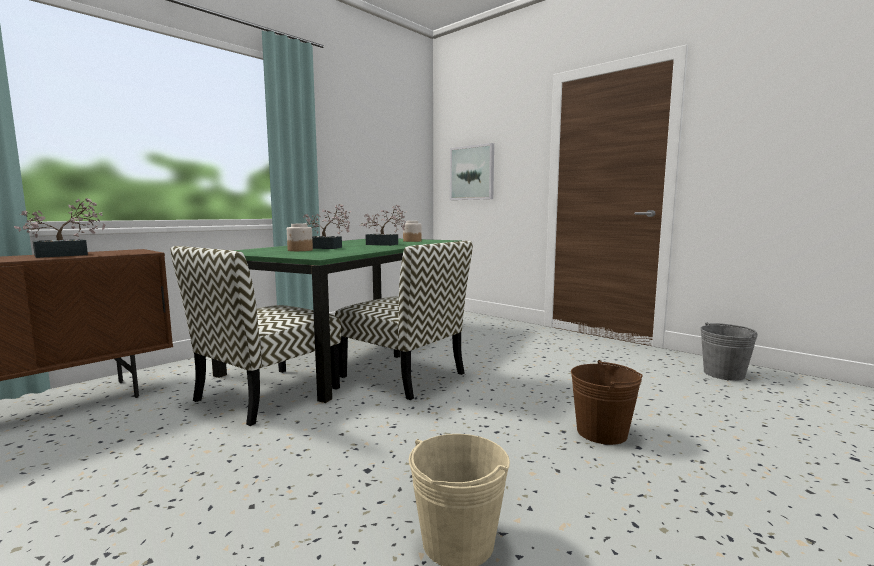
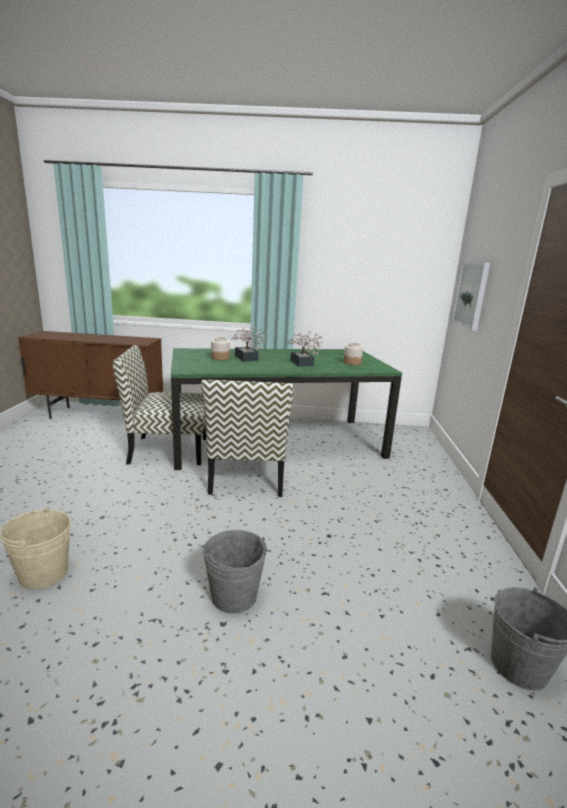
camera: 50 degrees right, 10 degrees up
(68, 255) = (113, 339): potted plant -> none
(602, 432) = (234, 596): brown bucket -> grey bucket

